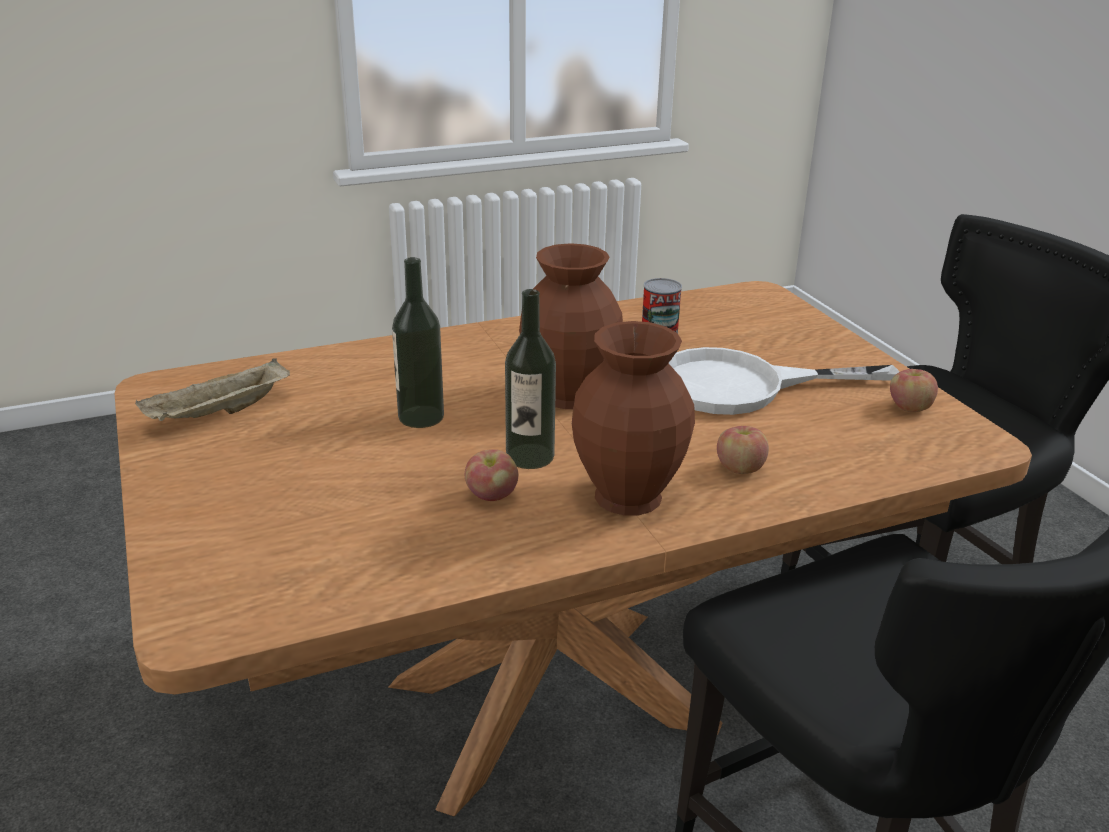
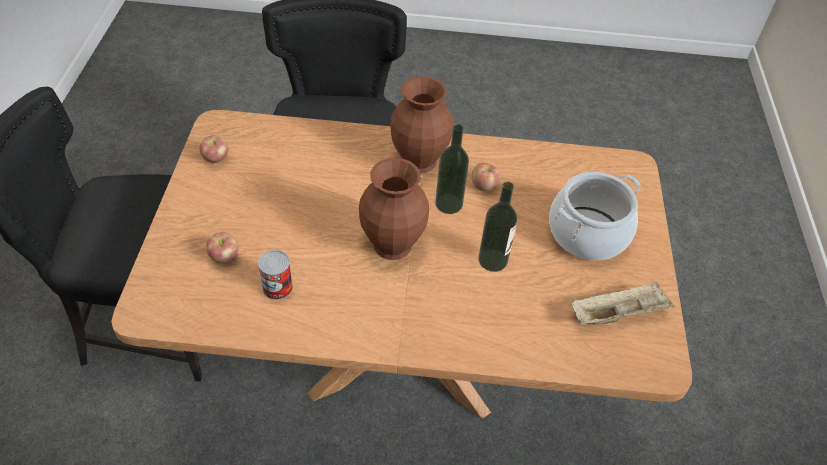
camera: 155 degrees left, 20 degrees up
(281, 484) = (587, 233): none -> cooking pot
(739, 468) = (351, 156): apple -> apple (224, 256)
(743, 386) = (283, 211): white frying pan -> none

